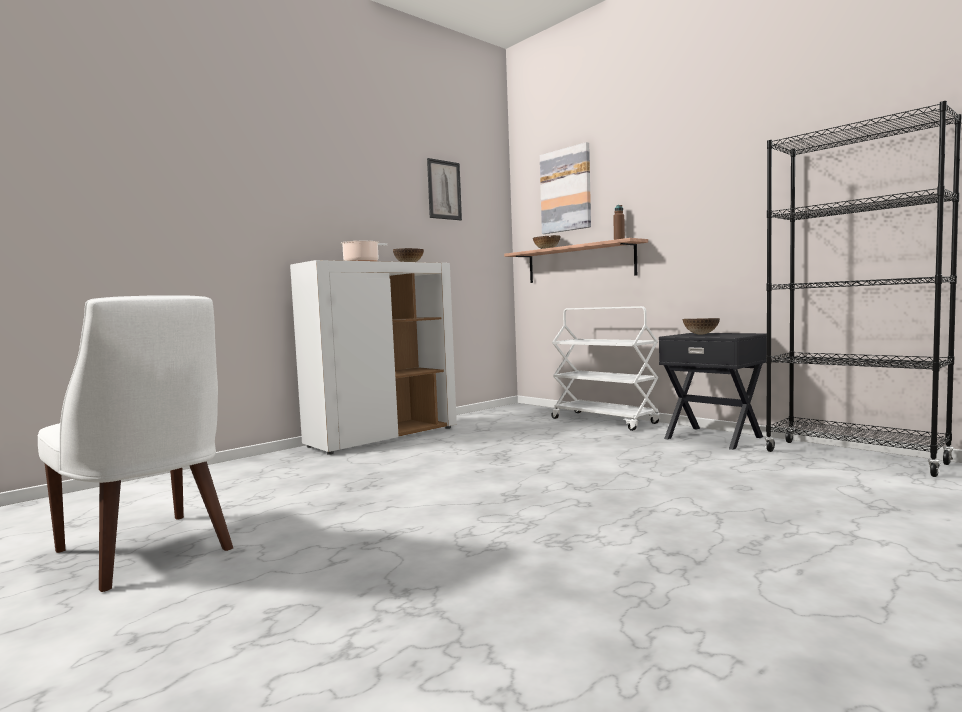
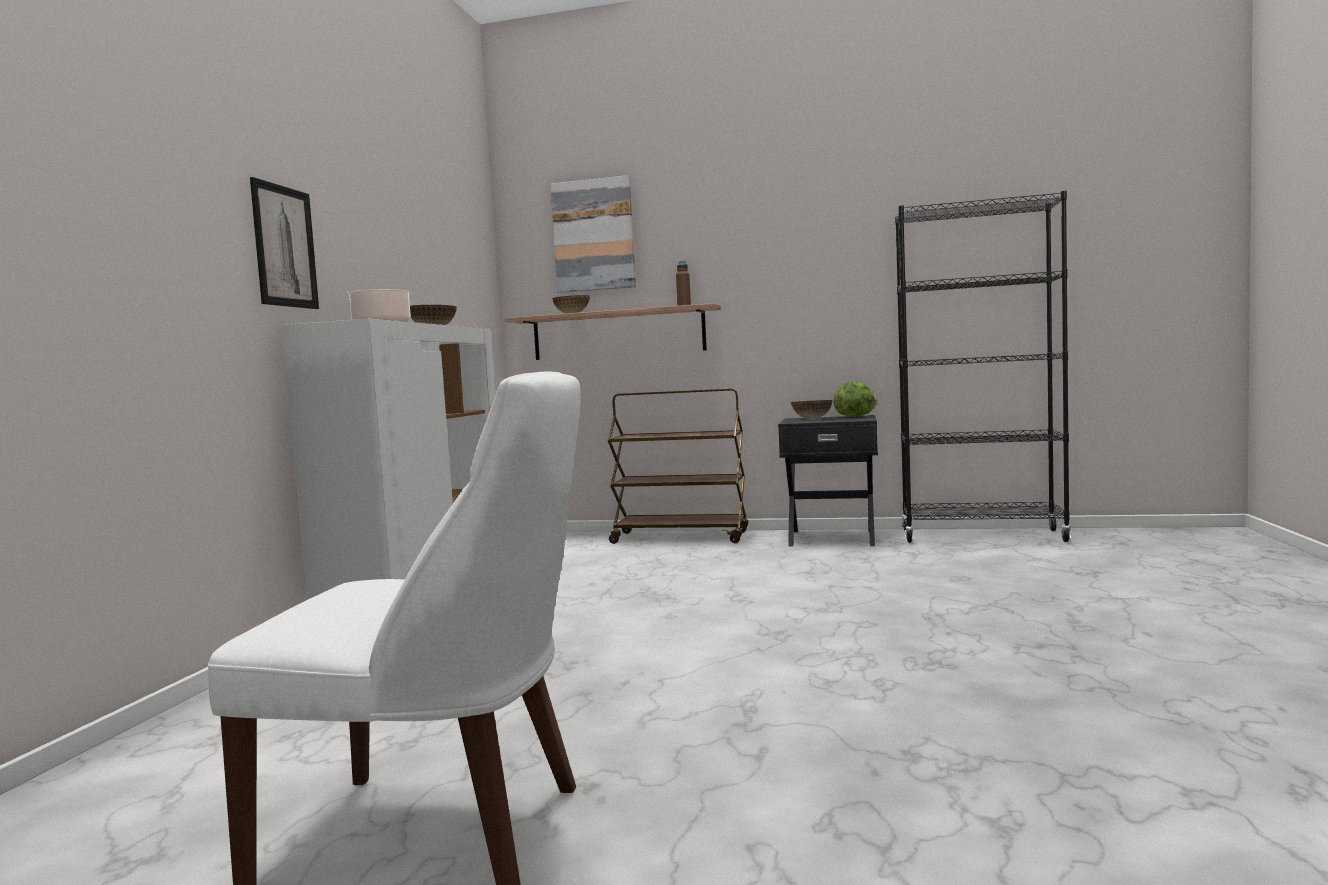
camera: 35 degrees left, 0 degrees up
(444, 190) = (436, 218): picture -> picture (284, 246)
(605, 421) = (681, 537): white cart -> brown cart
(746, 333) = (856, 416): none -> lettuce

